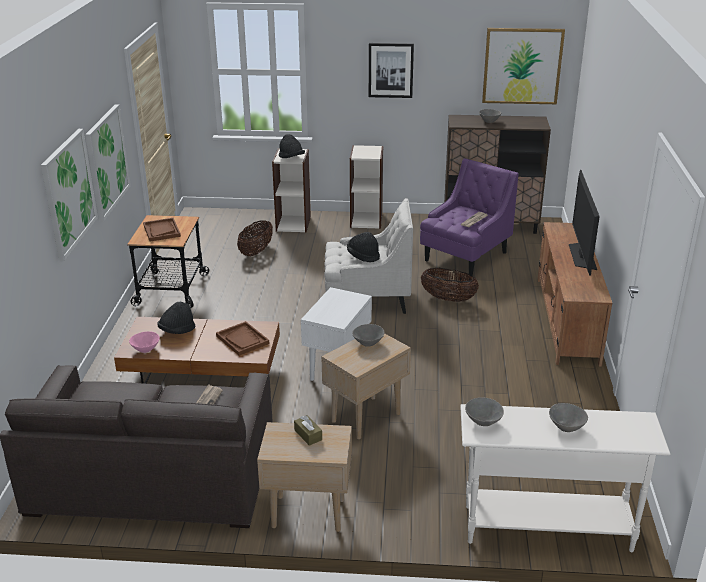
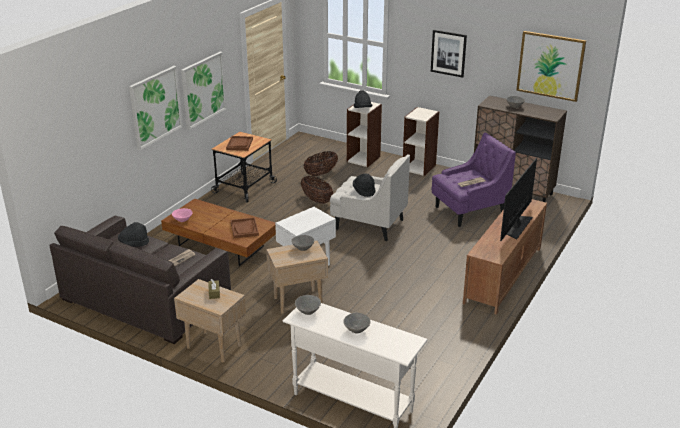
camera: 25 degrees right, 0 degrees up
(177, 331) = (210, 213): black hat -> black hat (134, 243)
(448, 299) = (427, 238): basket -> basket (317, 200)

